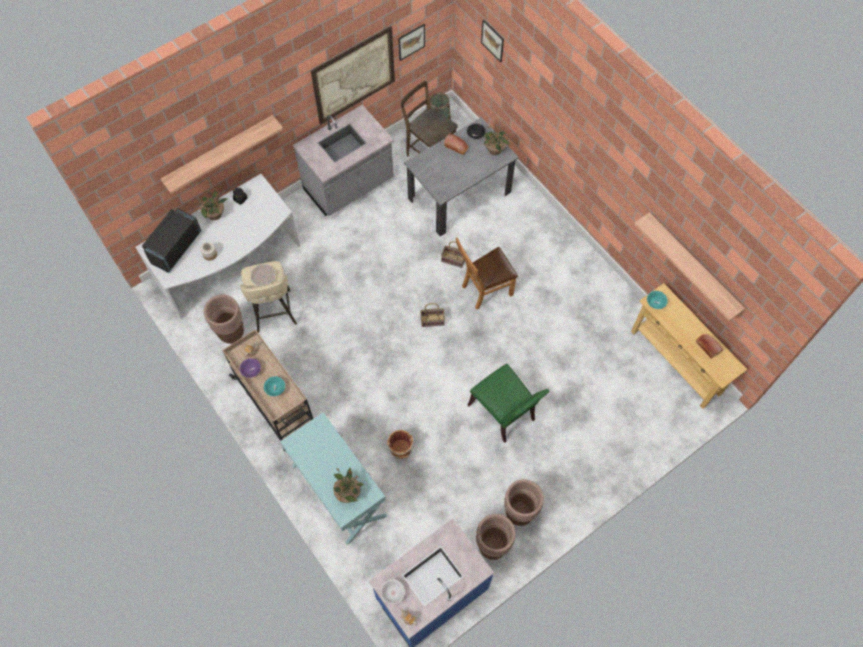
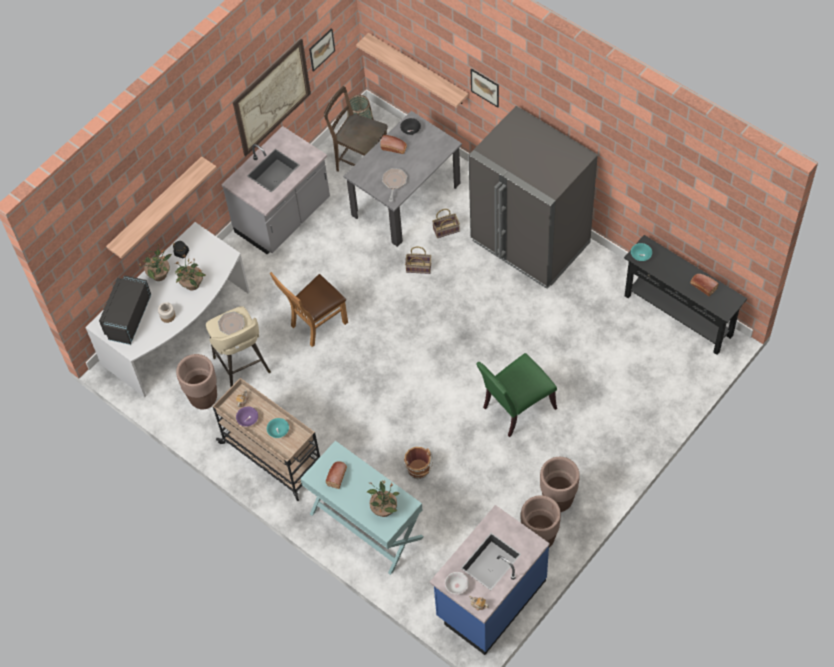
camera: 10 degrees left, 5 degrees down
(314, 448) = (337, 476): none -> bread
(433, 320) = (414, 334): basket -> basket (446, 229)
(447, 179) = (394, 182): none -> frying pan
(484, 290) = (460, 291): brown chair -> brown chair (315, 325)
(492, 40) = (408, 30): picture -> picture (485, 87)
(495, 150) = (435, 141): potted plant -> potted plant (192, 284)
(504, 413) = (516, 408): green chair -> green chair turned 105 degrees clockwise
(558, 261) = (530, 243): none -> grey fridge
(676, 362) = (678, 315): beige console table -> black console table
(693, 264) = (666, 206): shelf -> shelf (418, 70)

